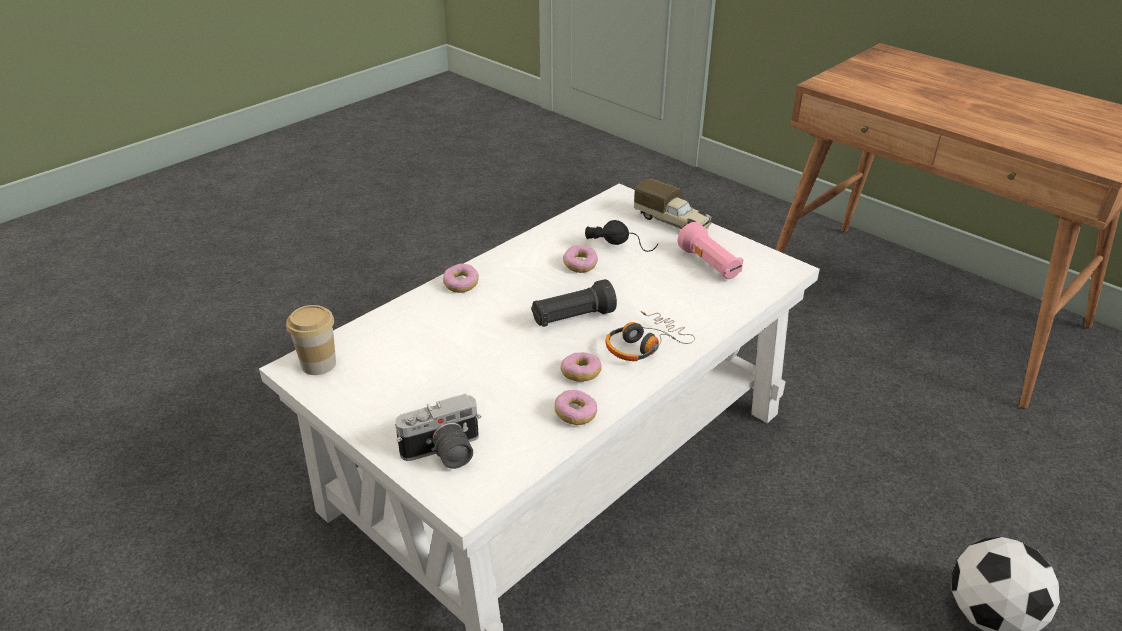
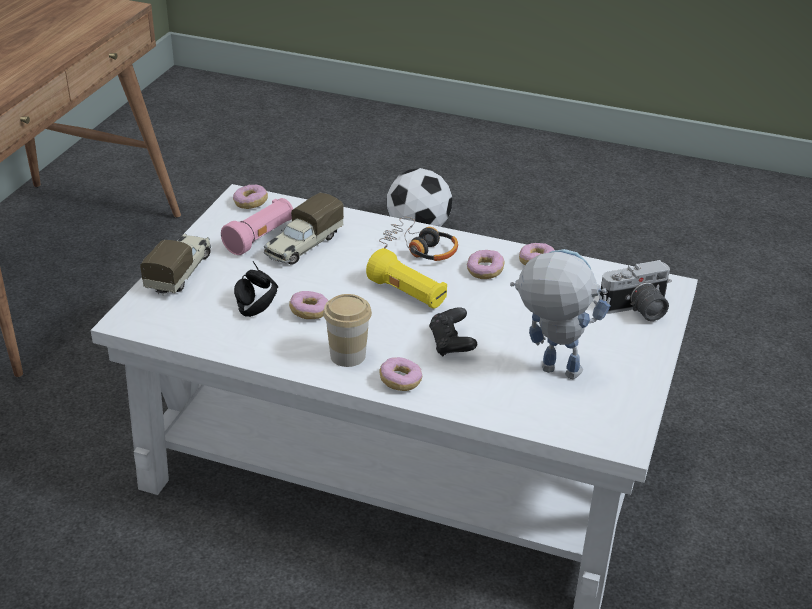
camera: 115 degrees left, 0 degrees up
(318, 364) = (604, 428): cup -> cup (347, 355)
(410, 361) = (548, 369): none -> toy robot
(444, 454) = (637, 311): camera -> camera turned 120 degrees clockwise
(486, 321) = (451, 344): none -> black game controller
(572, 318) = (407, 294): black flashlight -> yellow flashlight
(684, 282) = (303, 246): none -> toy truck
(775, 271) = (250, 203): none -> donut

